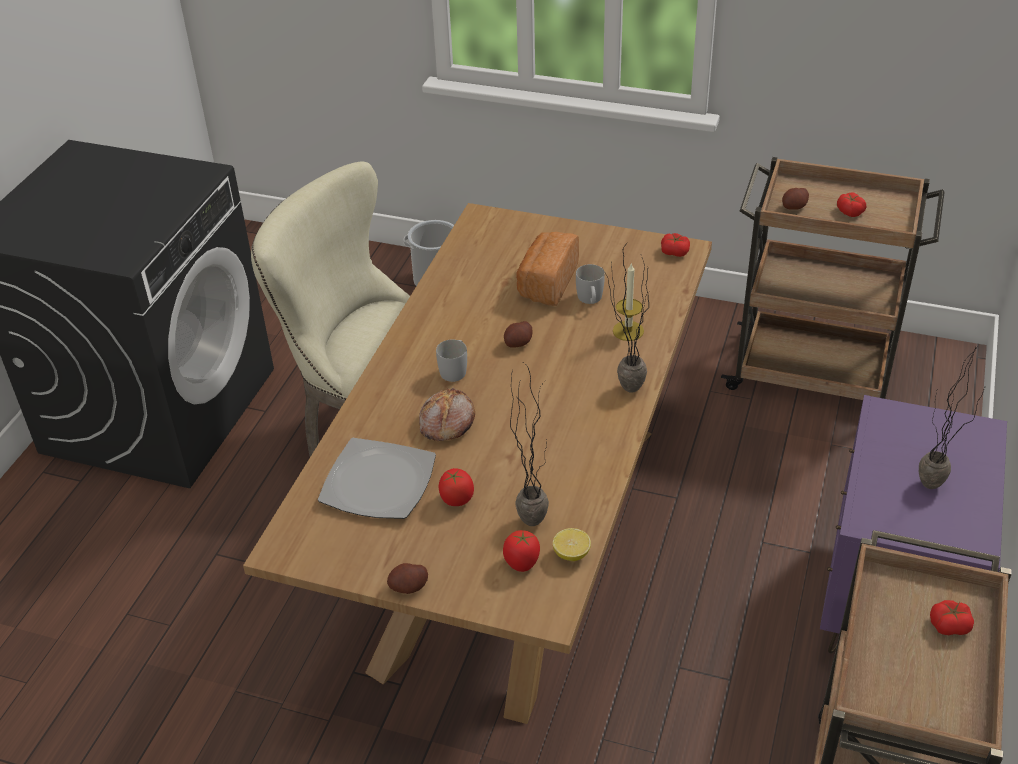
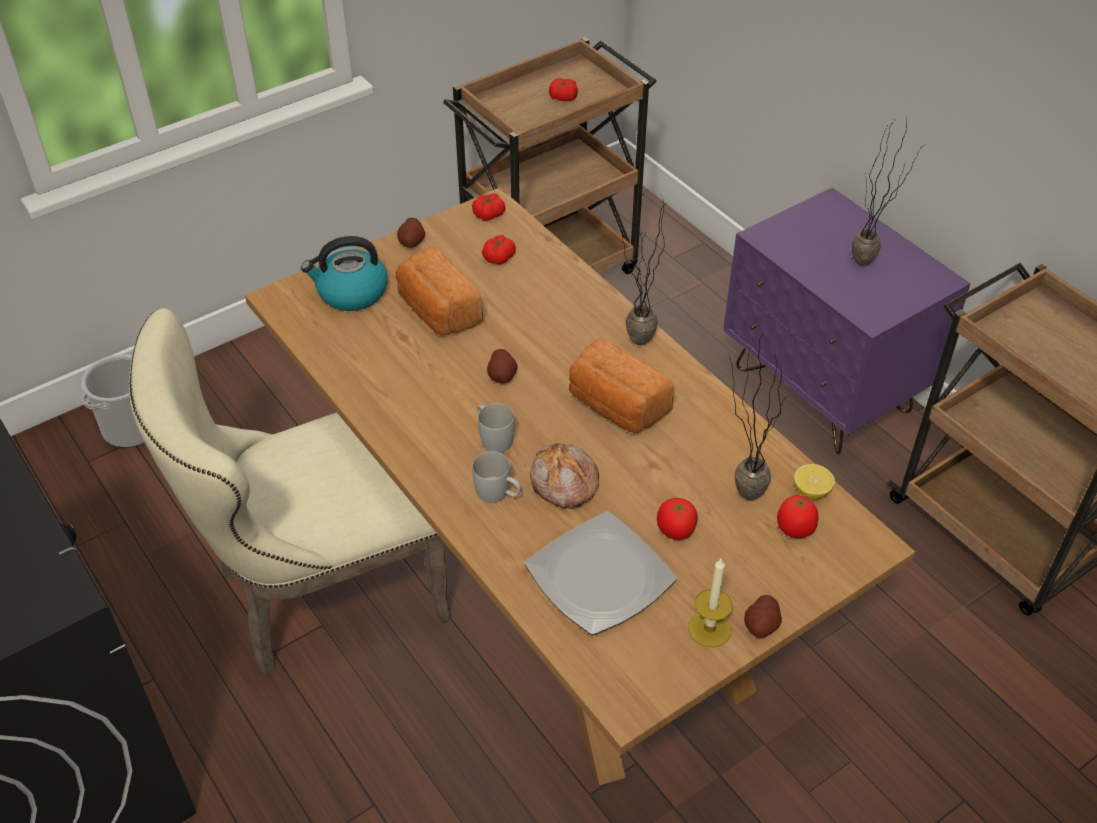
camera: 55 degrees left, 5 degrees up
(520, 240) = (351, 293): none -> kettle
(548, 410) = (615, 406): none -> bread
(590, 300) = (494, 298): white mug -> white mug (498, 494)
(628, 331) = (563, 300): candle -> candle (709, 629)
(794, 207) = (521, 118): potato -> potato (412, 242)
(949, 625) = (1058, 328): tomato -> tomato (498, 257)

